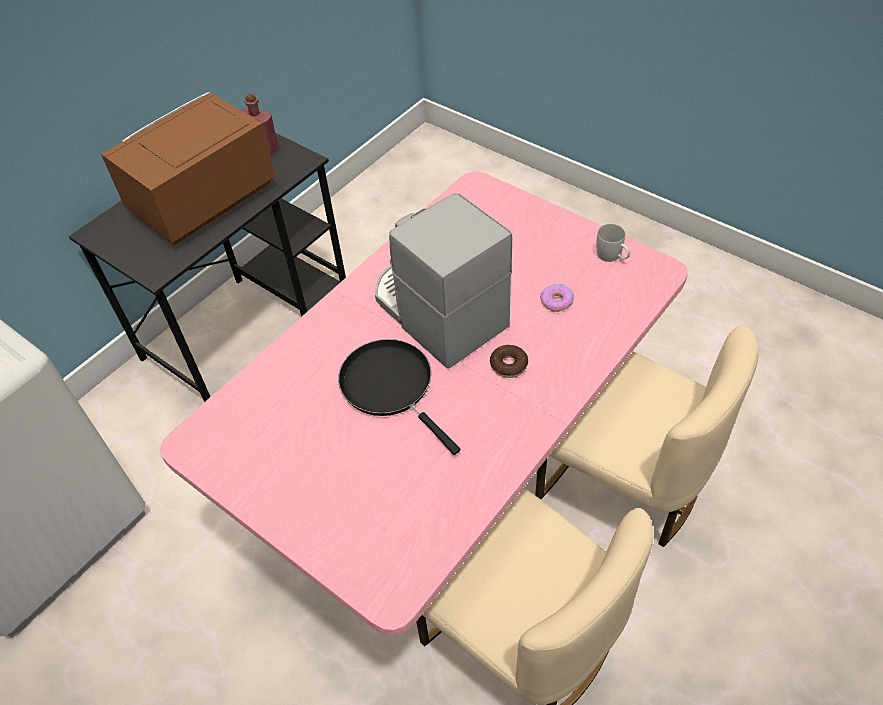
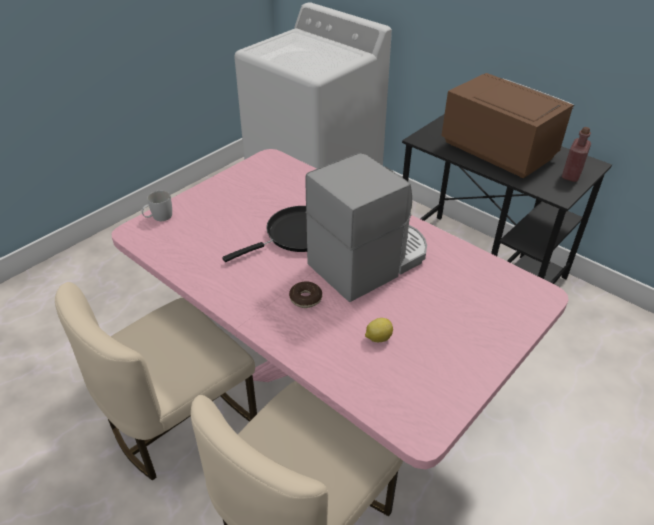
camera: 90 degrees right, 10 degrees down
(557, 301) = (378, 338): donut -> lemon
(612, 256) = (442, 391): white mug -> white mug (158, 217)

